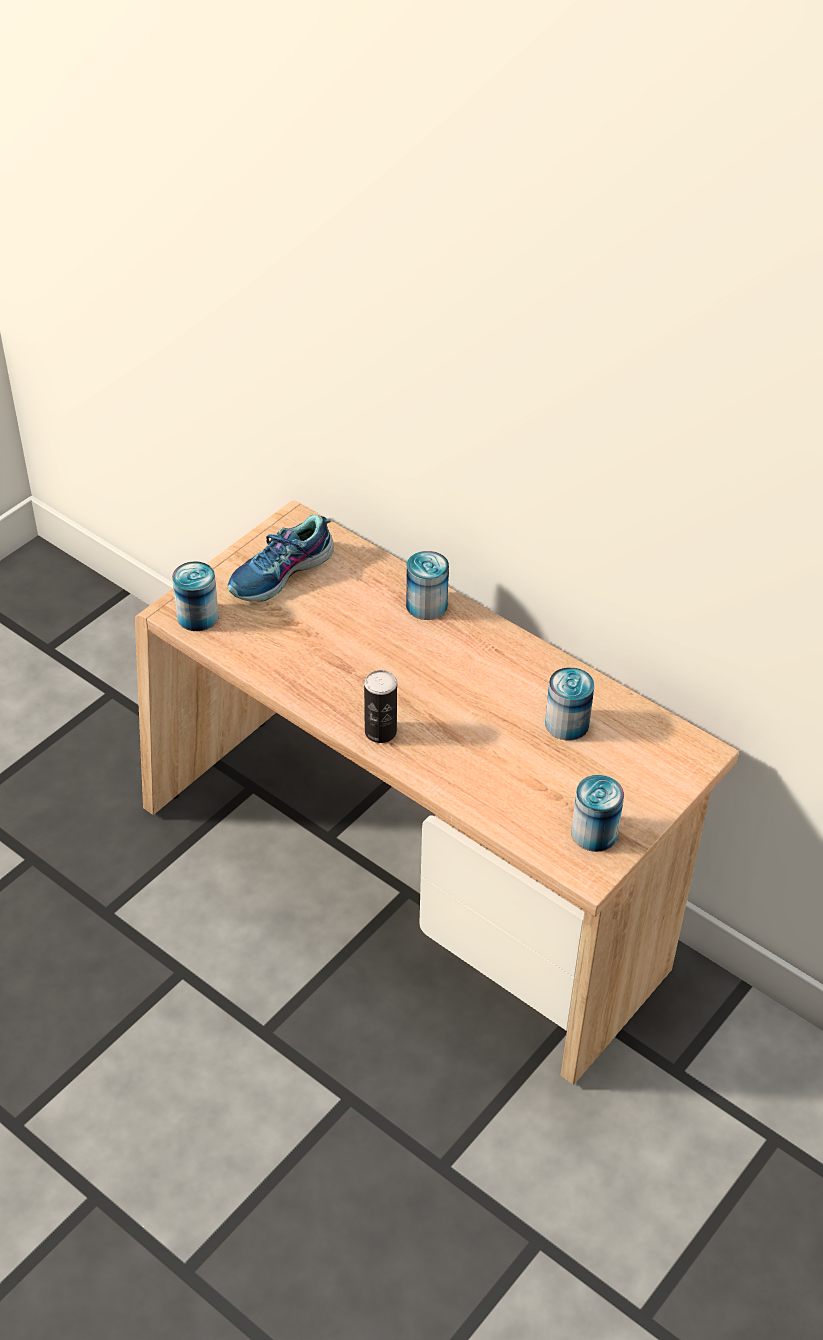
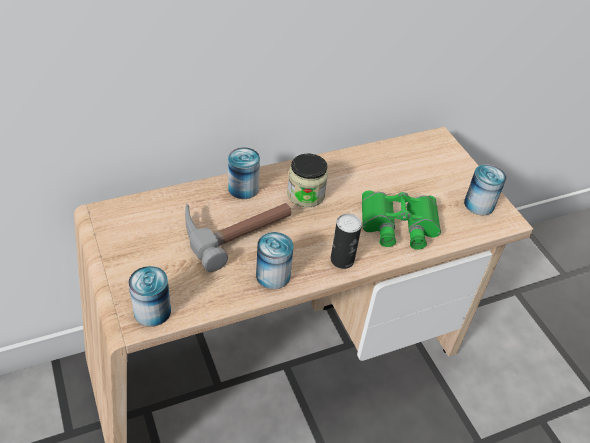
camera: 65 degrees left, 0 degrees up
(281, 574) = (150, 244): shoe -> none
(356, 626) = (235, 229): none -> hammer
(463, 661) = (306, 194): none -> jar
(482, 763) = (399, 225): none -> green binoculars
(567, 724) = (387, 176): can -> can (273, 275)

